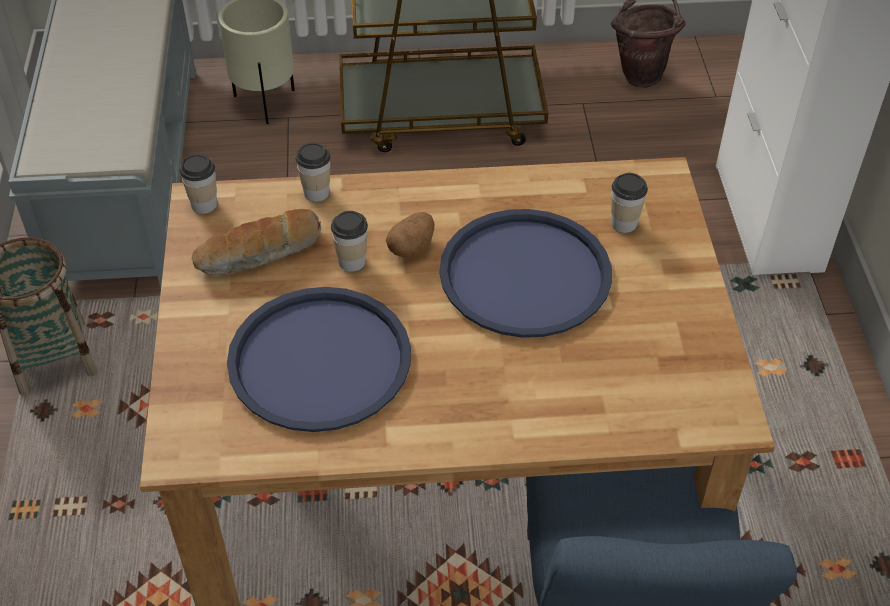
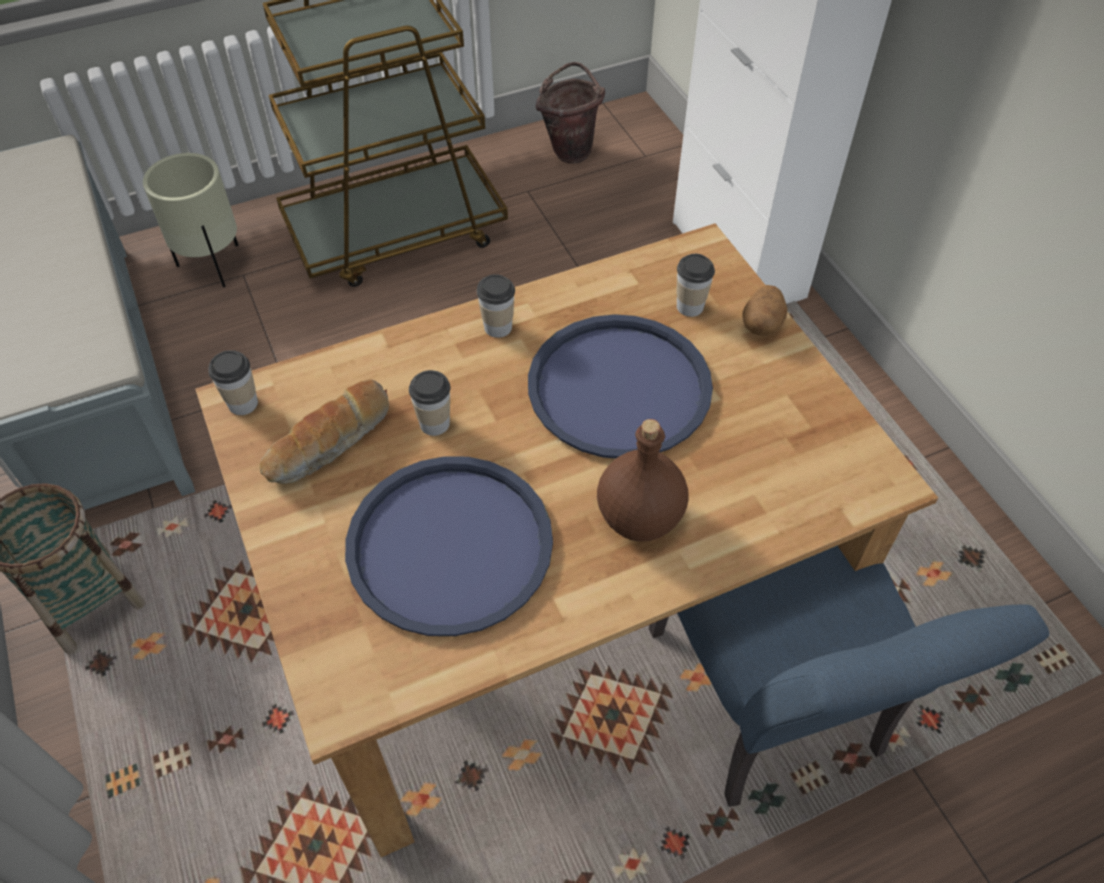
camera: 20 degrees left, 5 degrees up
(316, 192) = (362, 357): cup -> cup (498, 327)
(411, 247) = (490, 390): potato -> potato (762, 324)
(488, 384) = (638, 518): none -> brown bottle

